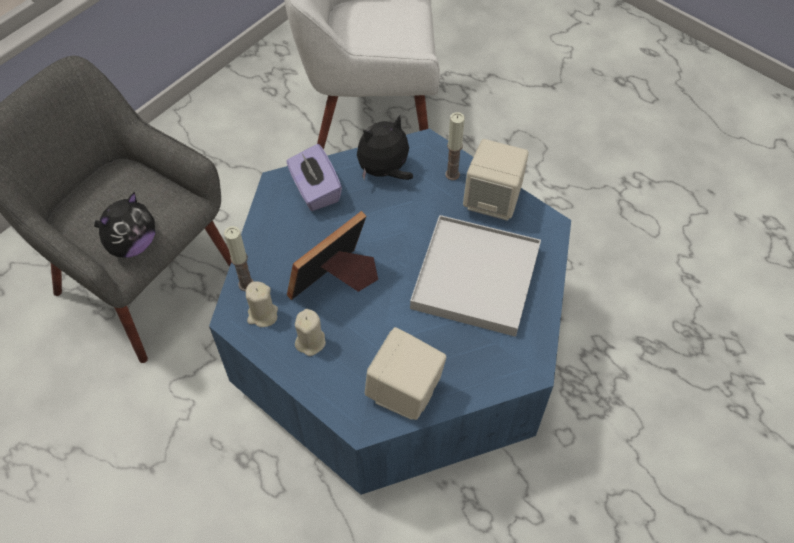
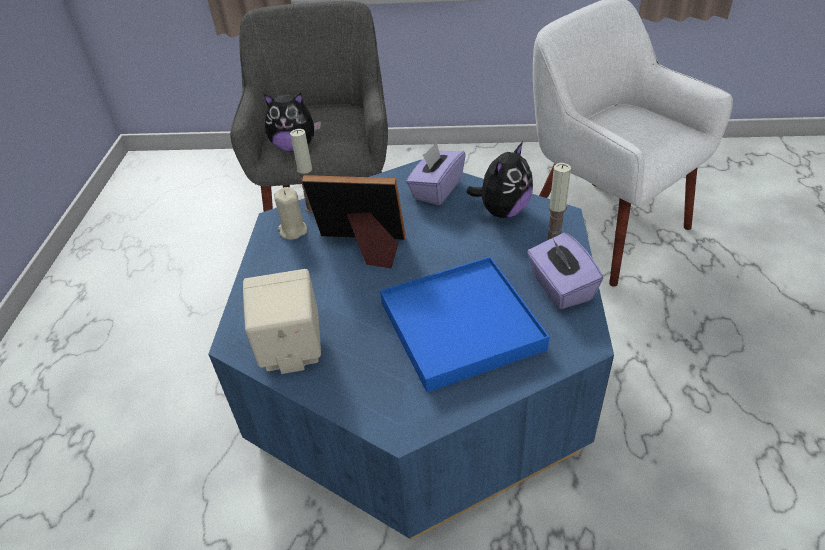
camera: 55 degrees right, 15 degrees down
(310, 342) = (292, 267): beige candle -> none
(385, 171) = (502, 211): plush toy -> plush toy turned 105 degrees clockwise
(476, 278) = (461, 326): white tray -> blue tray
(493, 200) = (560, 287): beige speaker -> purple tissue box

